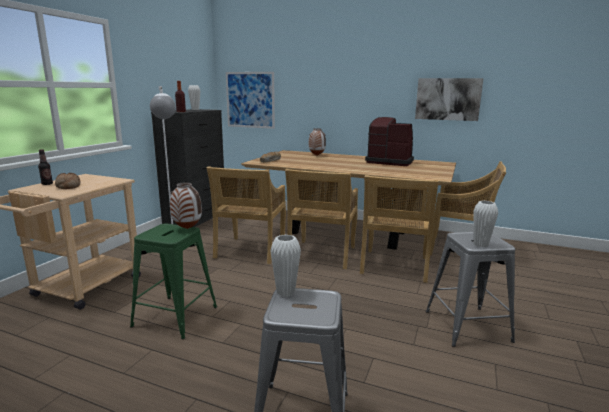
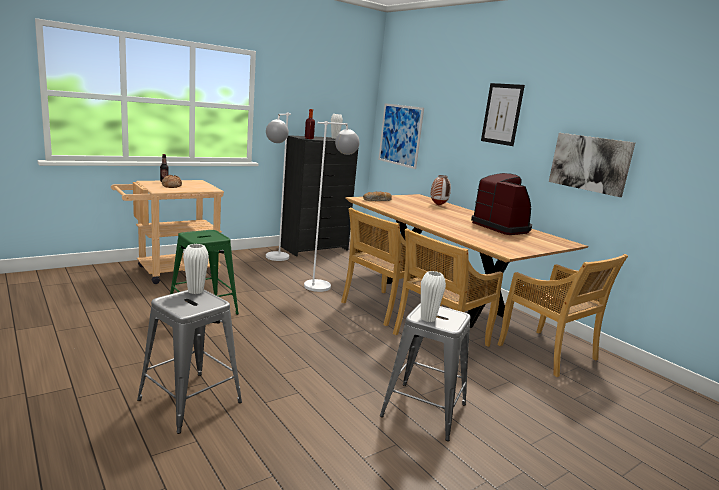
camera: 30 degrees right, 0 degrees up
(188, 228) = (221, 237): vase -> none
(250, 251) = (324, 284): beige chair -> white floor lamp
(360, 69) = (502, 114): none -> picture

